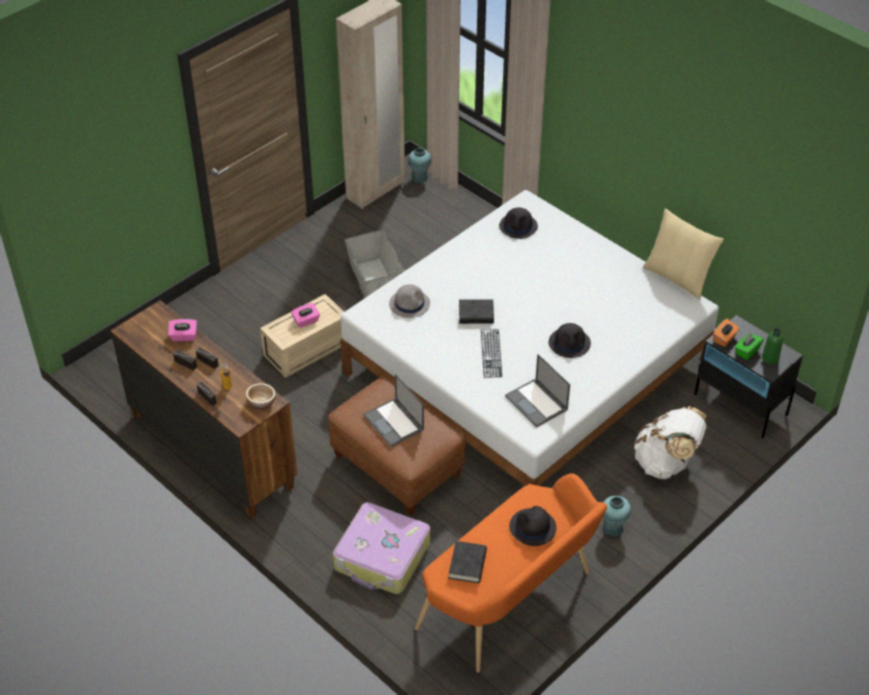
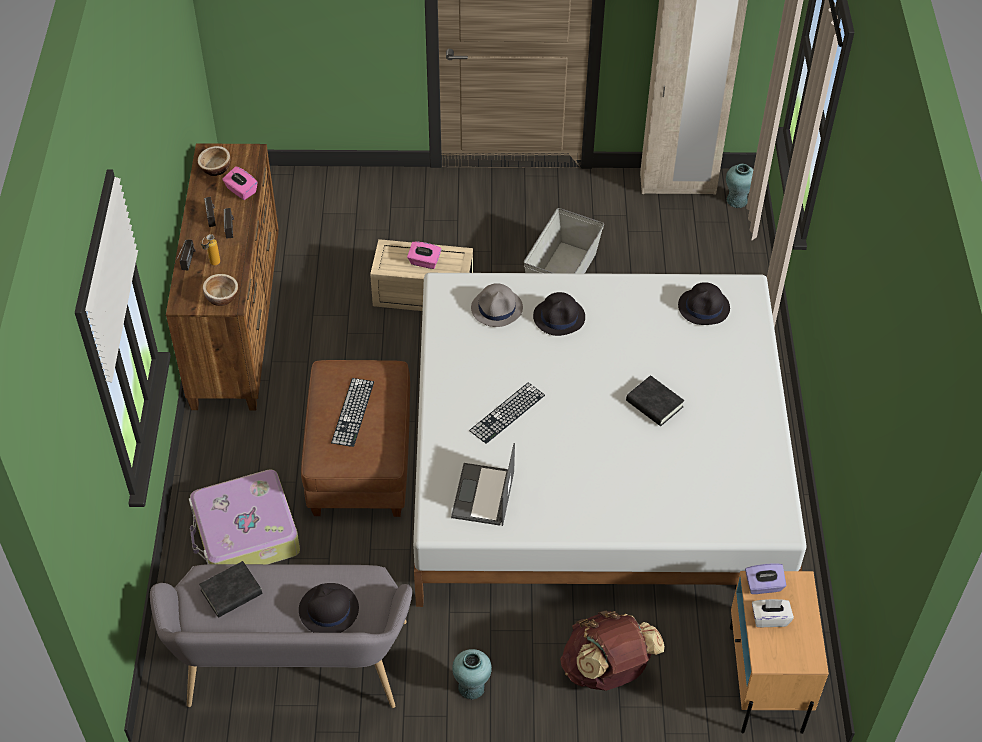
camera: 45 degrees right, 5 degrees up
(147, 335) = (215, 168): none -> bowl
(394, 423) = (353, 412): laptop -> keyboard
(476, 314) = (543, 365): black book -> black book (654, 404)
(511, 603) = (293, 672): orange bench -> grey bench
(570, 343) = (594, 462): black hat -> black hat (559, 317)
(666, 463) = (607, 670): white backpack -> brown backpack
(678, 277) = (801, 483): beige pillow -> none
(724, 339) = (763, 586): orange tissue box -> purple tissue box
(741, 404) = (765, 679): black nightstand -> beige nightstand
(747, 351) = (769, 618): green tissue box -> white tissue box
(770, 358) = (785, 646): green bottle -> none

